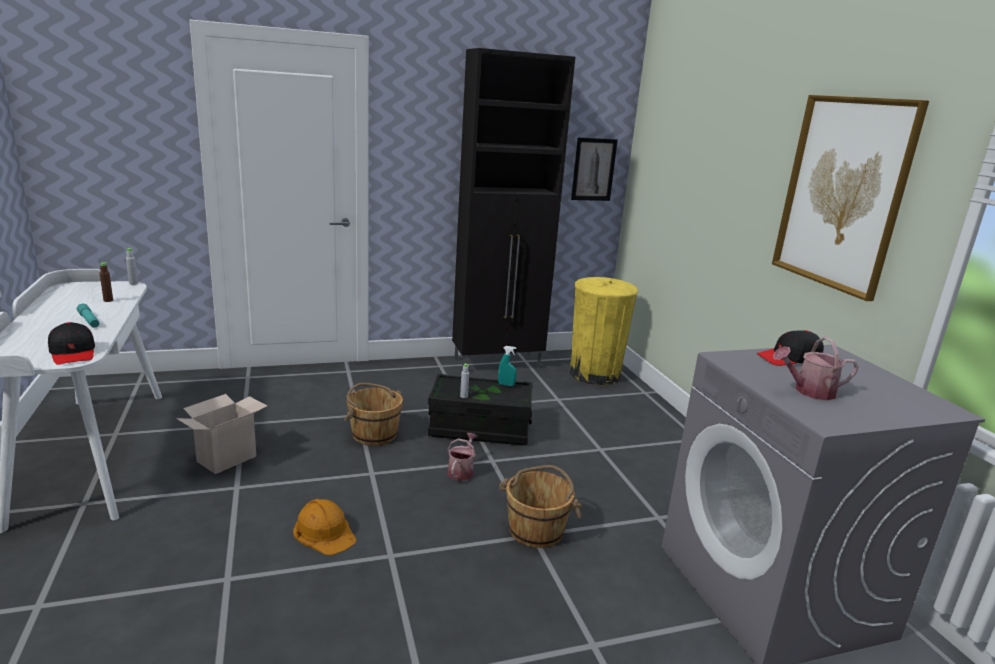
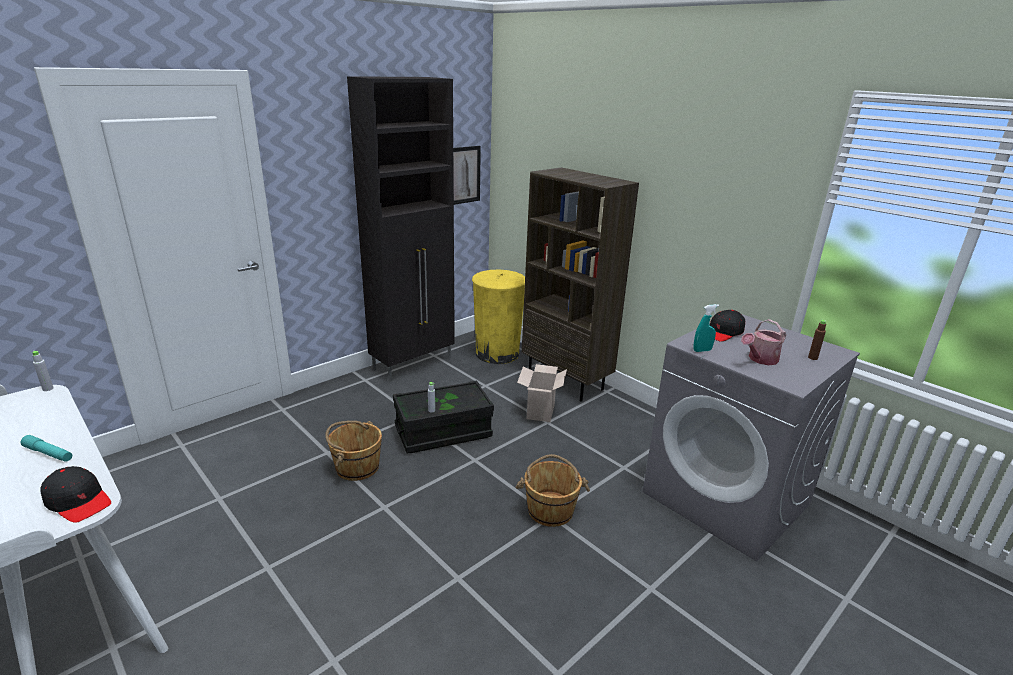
camera: 25 degrees left, 5 degrees up
(108, 300) = (41, 420): brown bottle -> brown bottle (812, 358)
(227, 458) = (232, 540): cardboard box -> cardboard box (539, 411)
(325, 532) = (386, 579): orange hard hat -> none
(461, 471) = (457, 478): watering can -> none
(506, 384) = (458, 388): turquoise spray bottle -> turquoise spray bottle (702, 350)
(655, 417) = (566, 381): none -> brown bookcase
(843, 193) = (717, 194): picture -> none

